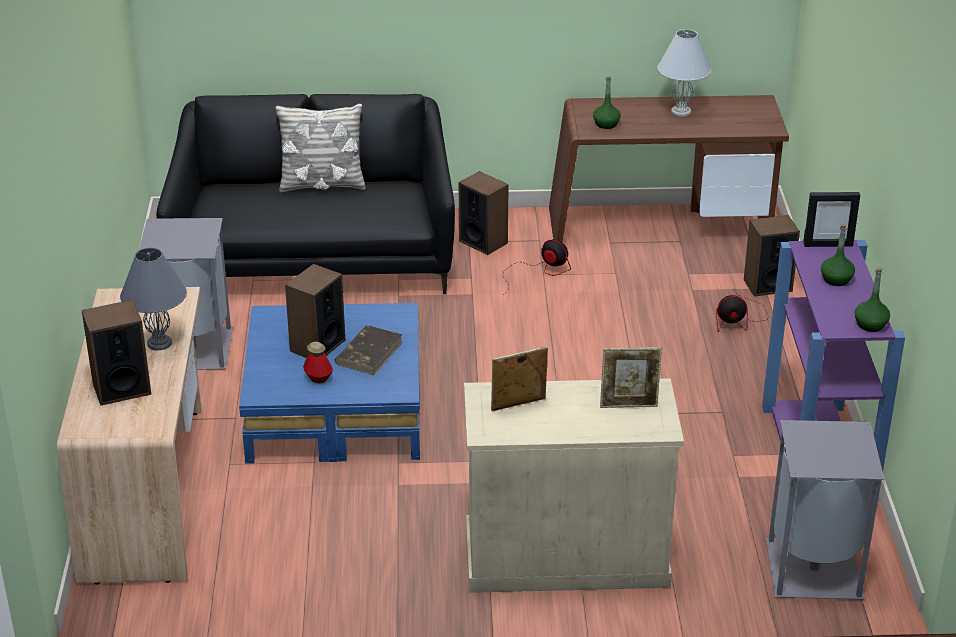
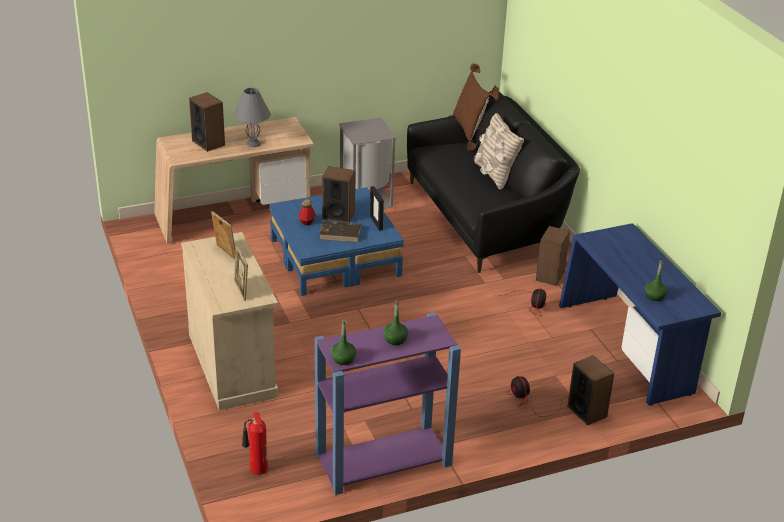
camera: 70 degrees right, 0 degrees up
(200, 181) = (470, 137): none -> brown pillow
(606, 124) = (607, 243): green bottle -> green bottle (654, 296)
(660, 228) = (627, 349): brown desk -> blue desk
(681, 111) = (654, 272): white table lamp -> none
(812, 570) = (257, 470): grey trash can -> fire extinguisher
(828, 244) = (442, 332): picture frame -> picture frame (376, 223)

